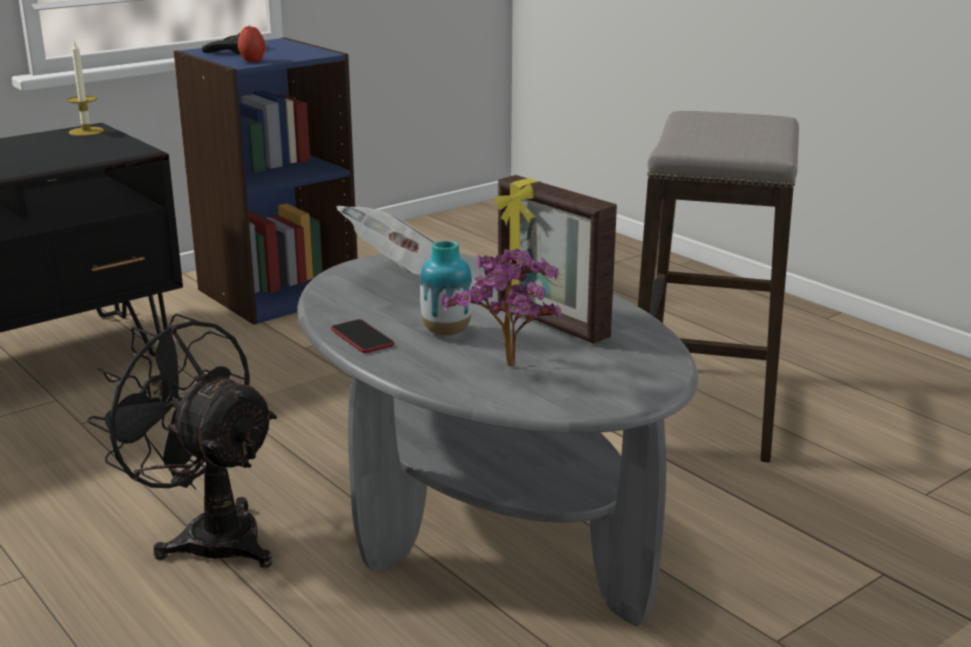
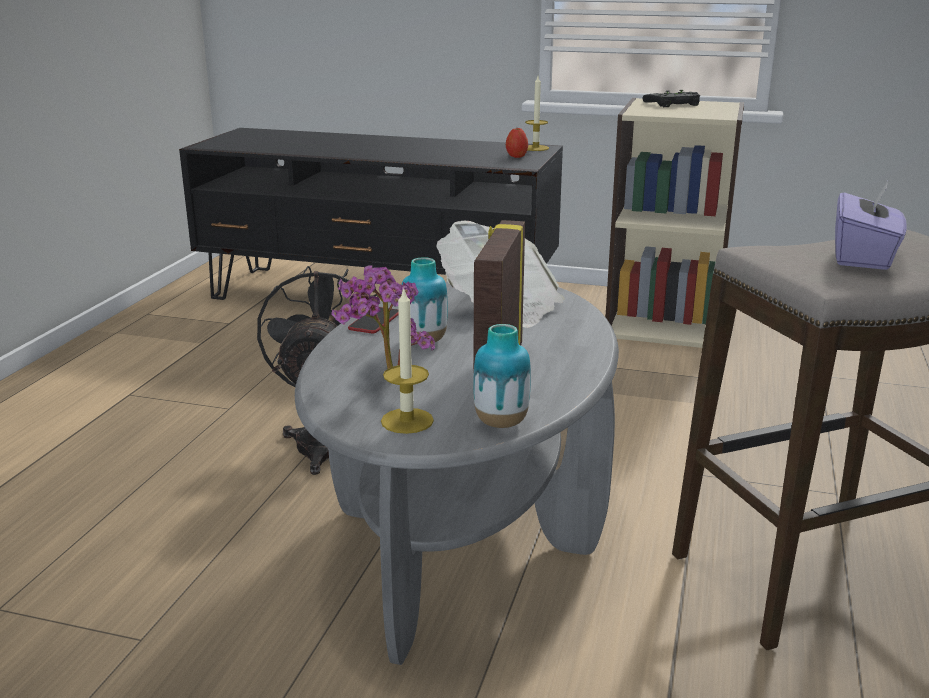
camera: 55 degrees right, 0 degrees up
(252, 61) = (652, 112): apple -> apple (516, 156)
(277, 292) = (664, 323): blue bookcase -> beige bookcase
(608, 383) = (407, 421): none -> candle
(656, 351) = (501, 423): none -> vase
(728, 134) = (863, 257): none -> purple tissue box

